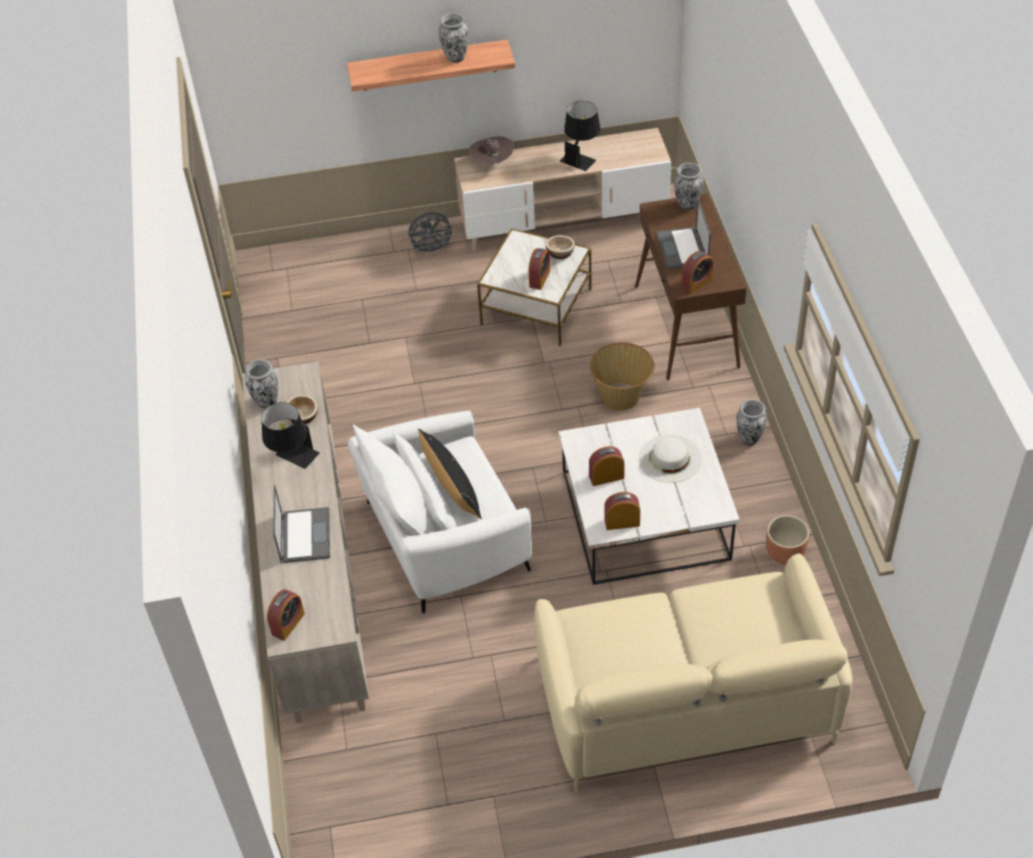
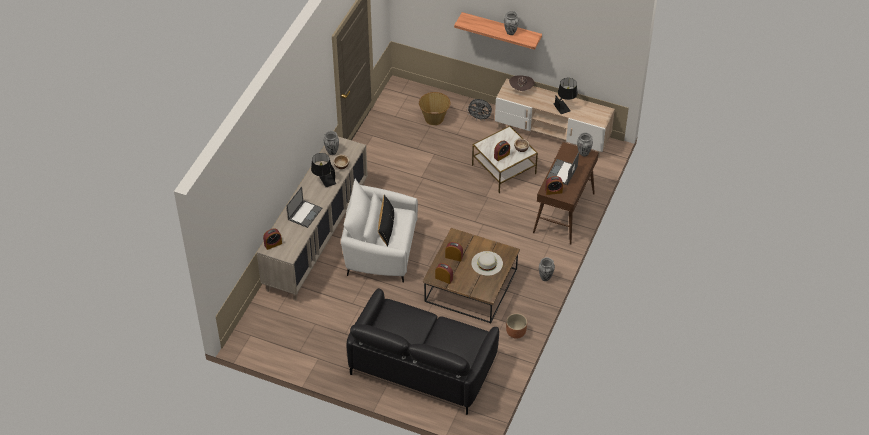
camera: 30 degrees right, 0 degrees up
(621, 396) = (506, 229): basket -> basket (434, 118)
(644, 516) = (470, 285): white coffee table -> brown coffee table
(685, 697) = (423, 365): beige sofa -> black sofa

